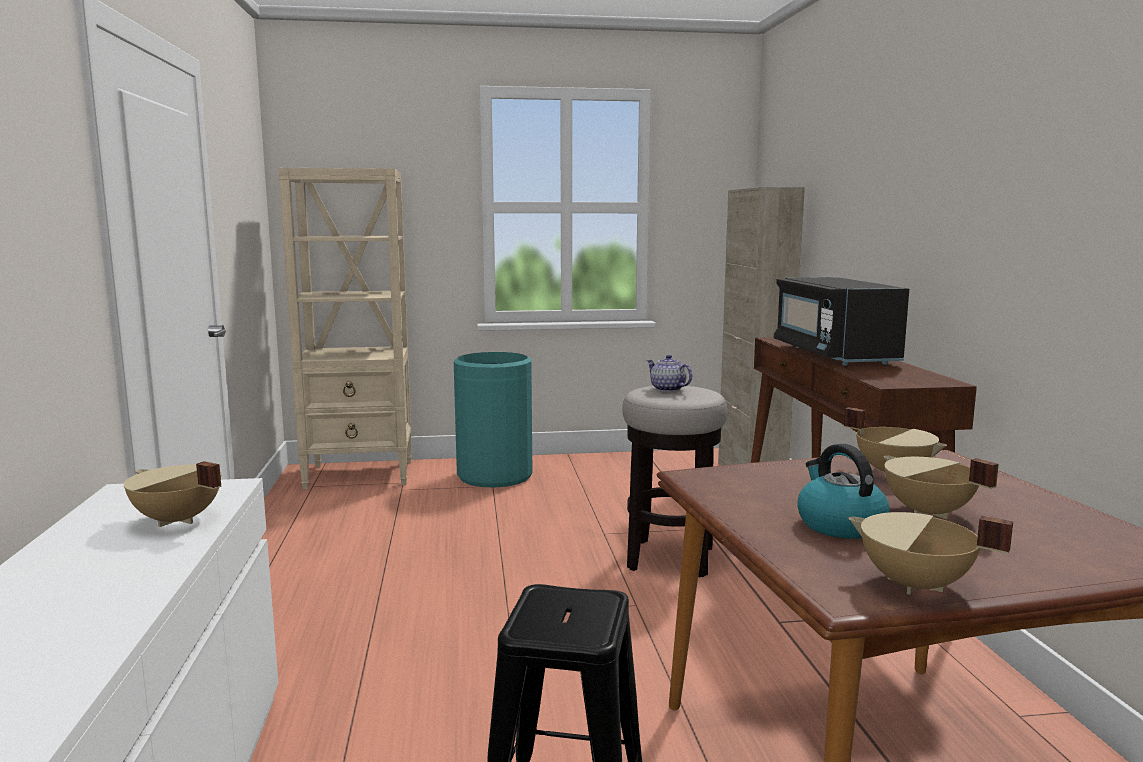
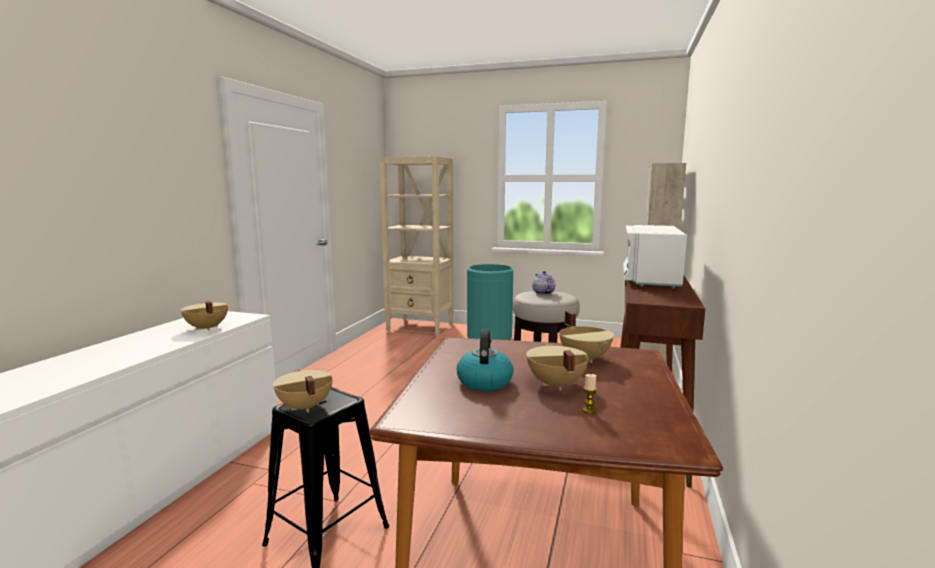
camera: 25 degrees right, 0 degrees up
(832, 355) = (650, 279): black microwave -> white microwave
(915, 586) = (456, 422): beige cooking pot -> beige cooking pot (304, 407)
(1024, 537) = (589, 410): none -> candle

